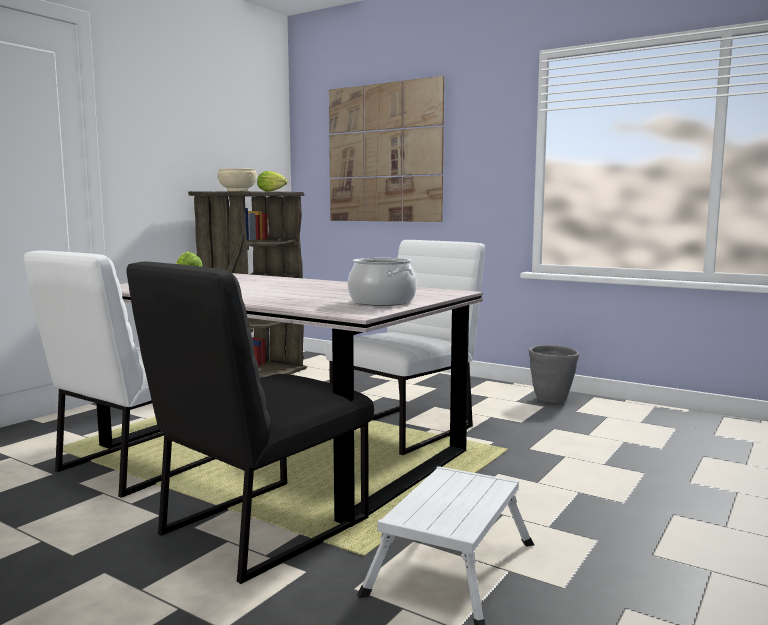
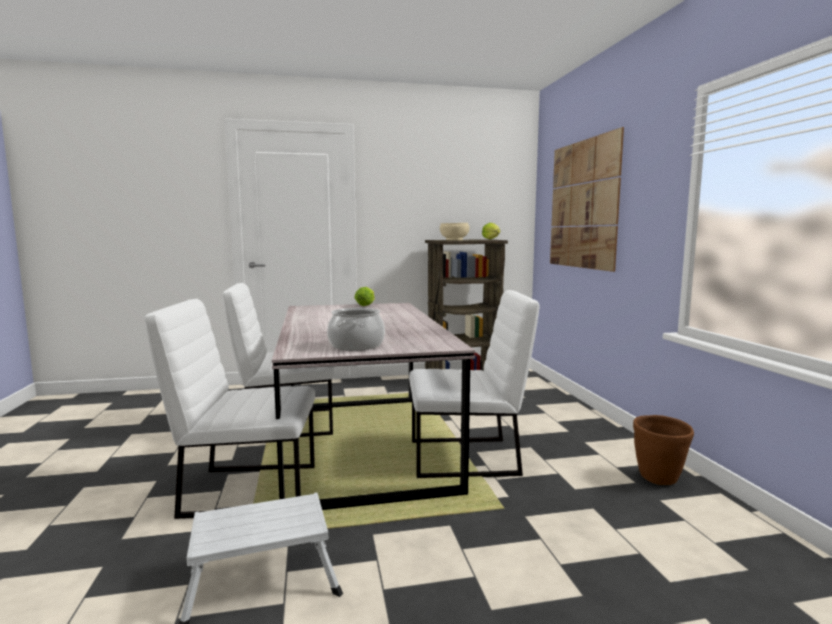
camera: 45 degrees right, 0 degrees up
(259, 528) = (247, 490): black chair -> white chair
(552, 400) = (658, 479): grey planter -> brown planter

